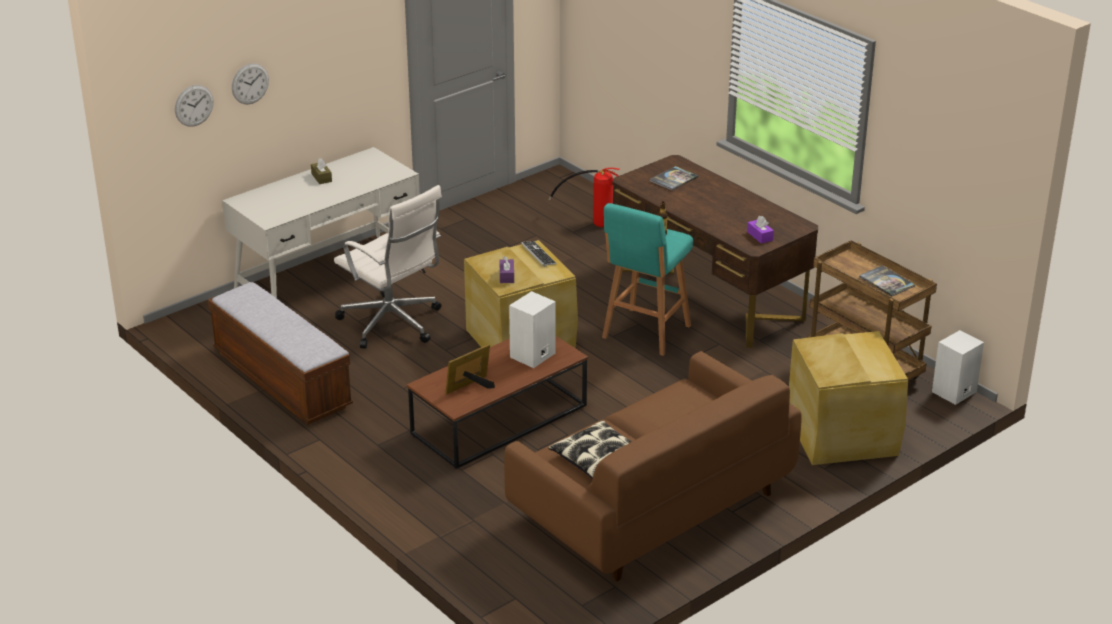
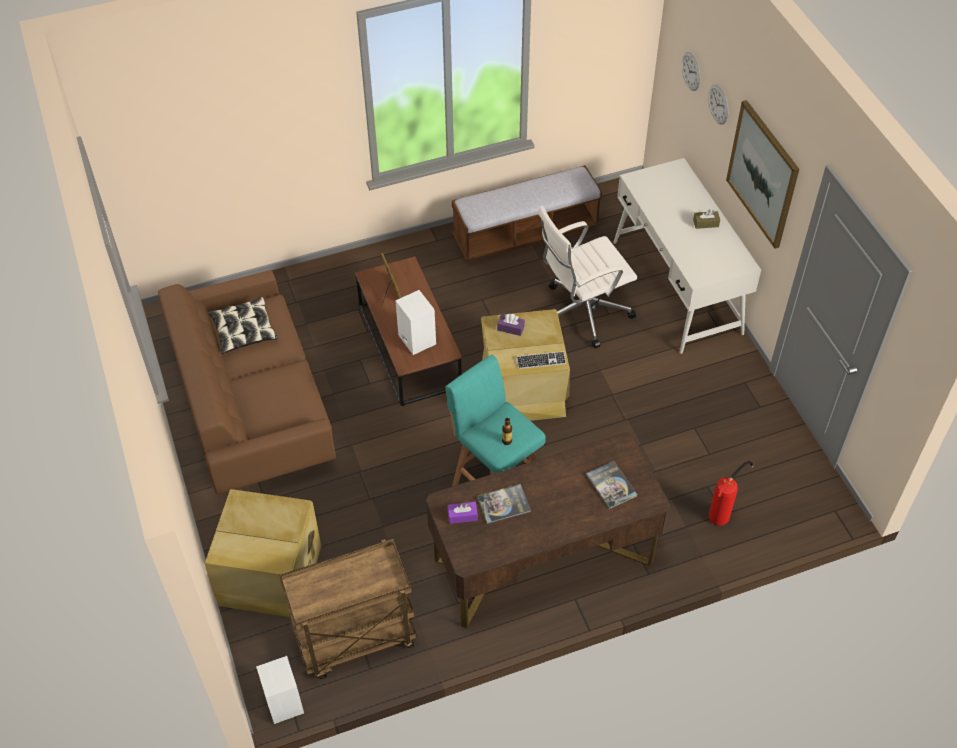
camera: 110 degrees right, 20 degrees up
(336, 66) = (763, 174): none -> picture
(886, 282) = (332, 592): book -> book (504, 504)

